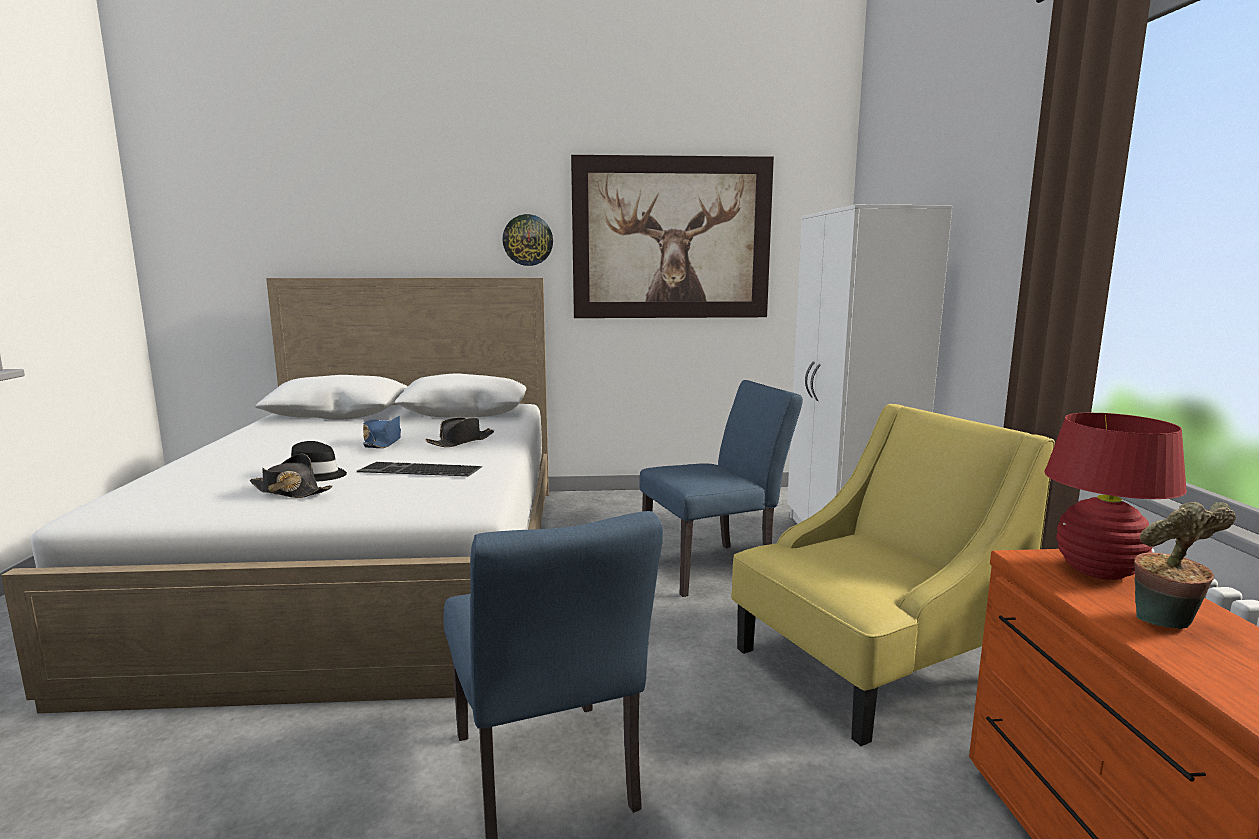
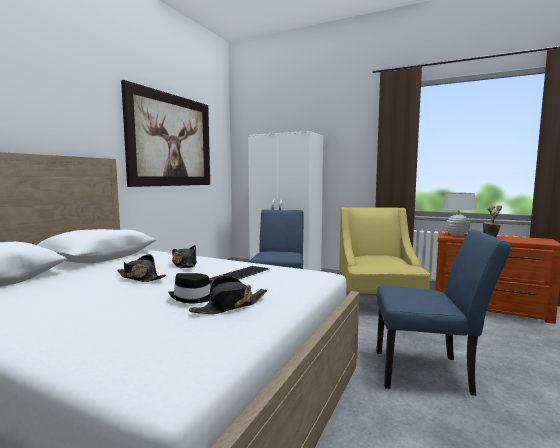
camera: 60 degrees left, 5 degrees down
(383, 442) = (140, 278): blue hat -> black hat
(528, 240) = (97, 132): wall clock -> none
(1098, 571) = (457, 235): red table lamp -> white table lamp

